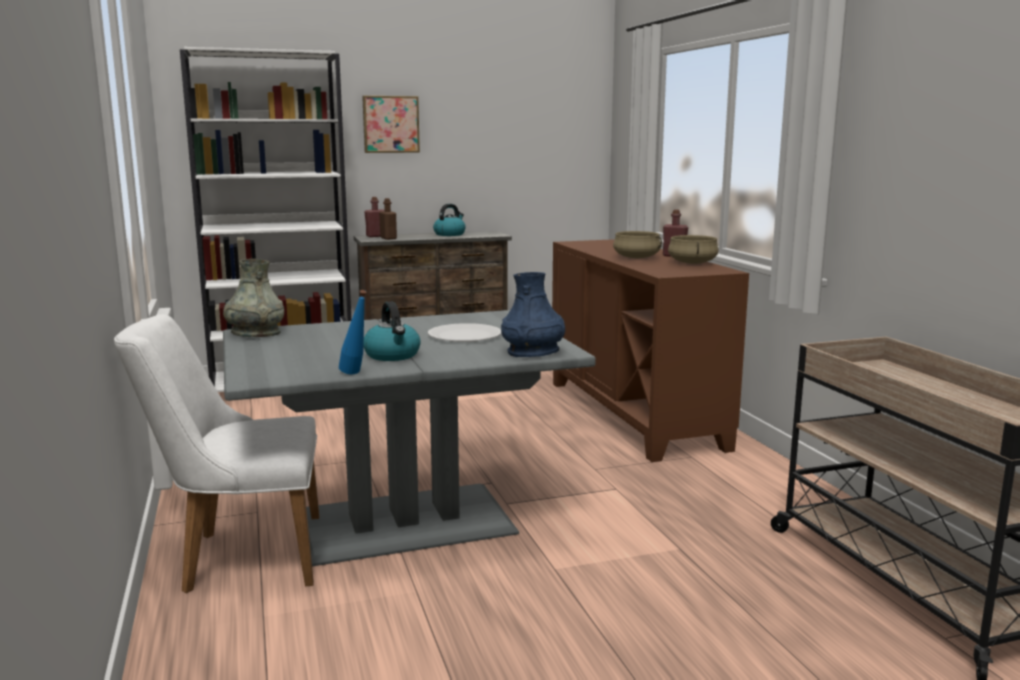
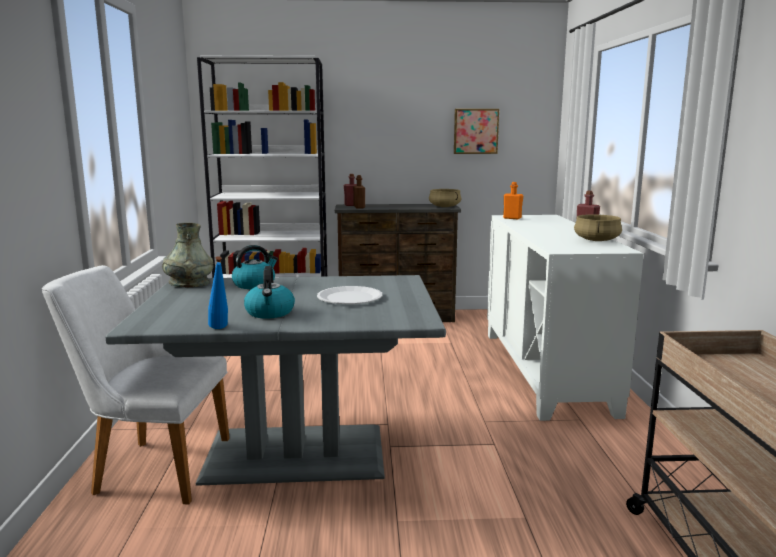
camera: 15 degrees right, 0 degrees up
(390, 124) = (369, 115): picture -> picture (475, 131)
(450, 234) = (412, 205): kettle -> kettle (254, 284)
(533, 352) = (392, 319): blue vase -> none
(580, 244) = (512, 218): none -> orange bottle
(634, 414) = (546, 370): brown cabinet -> white cabinet
(637, 257) = (549, 233): beige cooking pot -> beige cooking pot (445, 207)

